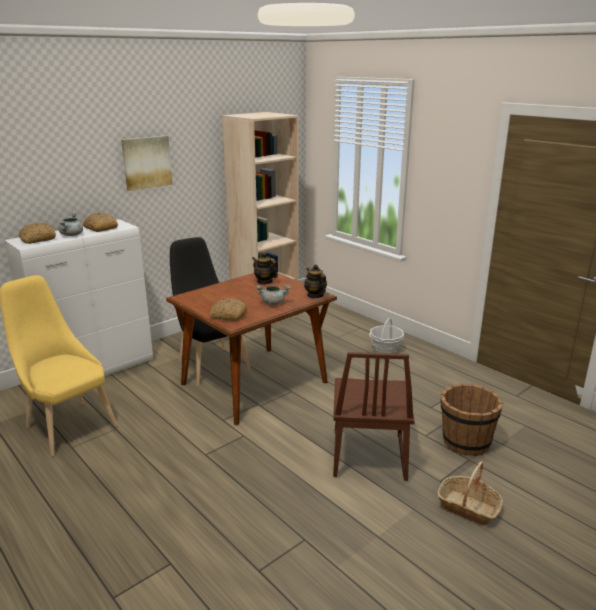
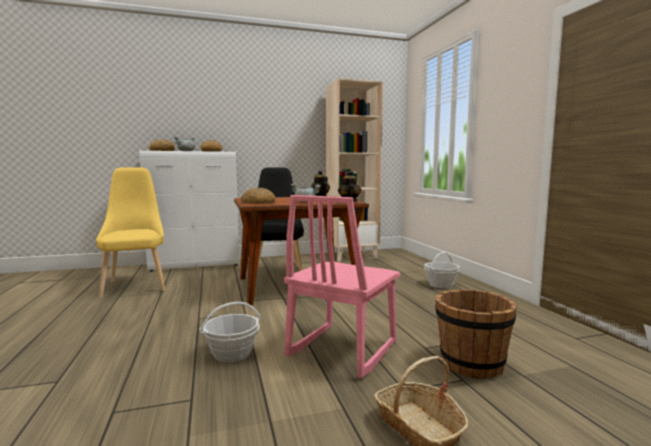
camera: 25 degrees right, 15 degrees down
(146, 162) = (261, 114): picture -> none
(286, 487) = (232, 353): none -> basket
(367, 455) = (341, 349): brown chair -> pink chair

